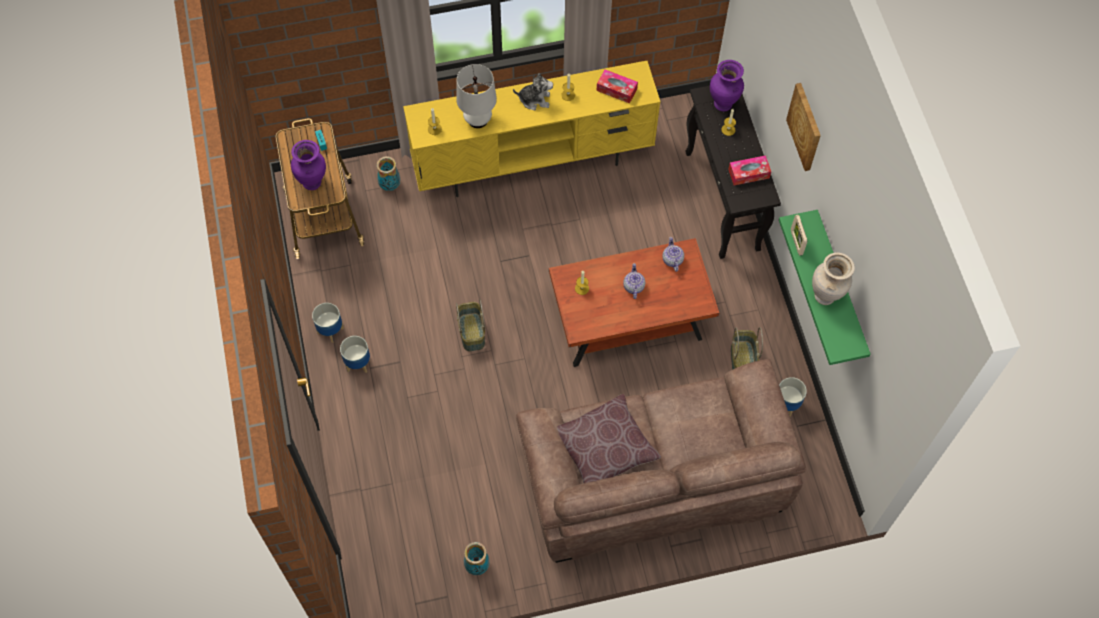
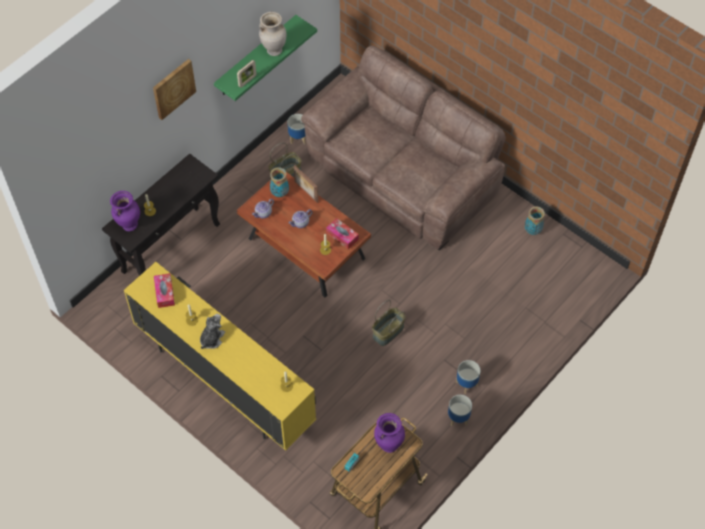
camera: 125 degrees left, 5 degrees down
(390, 185) = (315, 463): vase -> vase (279, 193)
(477, 120) = (257, 363): white table lamp -> none
(534, 99) = (211, 338): plush toy -> plush toy turned 60 degrees clockwise
(604, 448) = (426, 170): brown pillow -> none
(670, 315) = (305, 192): none -> picture frame
(748, 173) = (178, 181): tissue box -> tissue box (342, 236)

